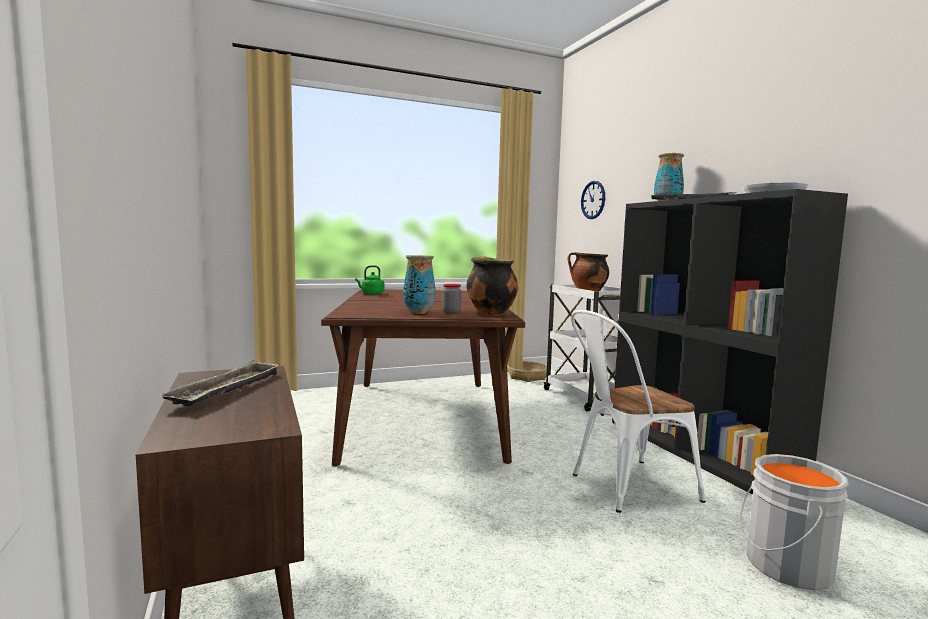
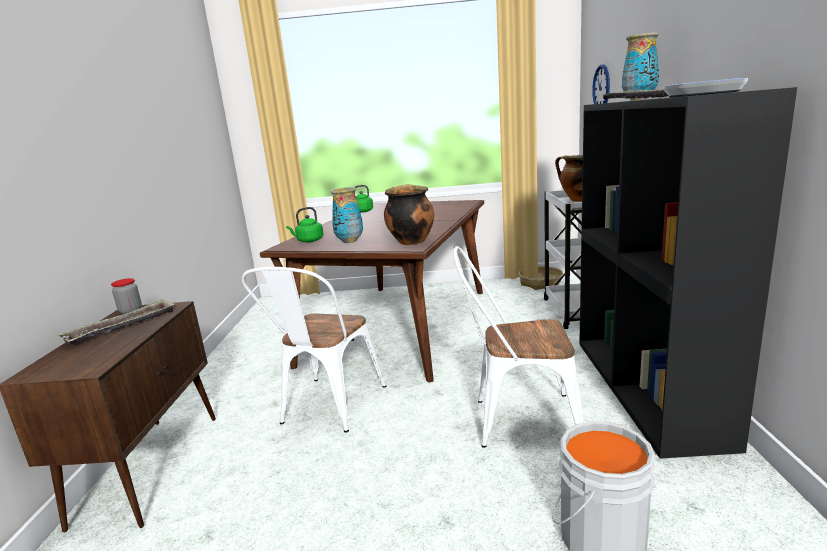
camera: 25 degrees right, 10 degrees up
(366, 311) = (308, 241): none -> green kettle
(422, 499) = (328, 408): none -> white chair
(451, 311) = (381, 239): jar -> jar (130, 311)

